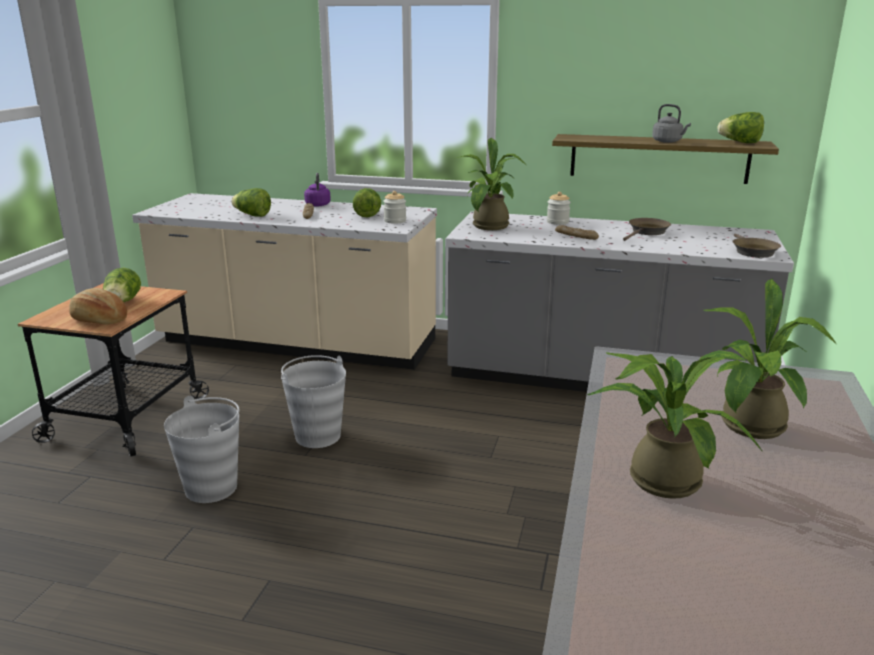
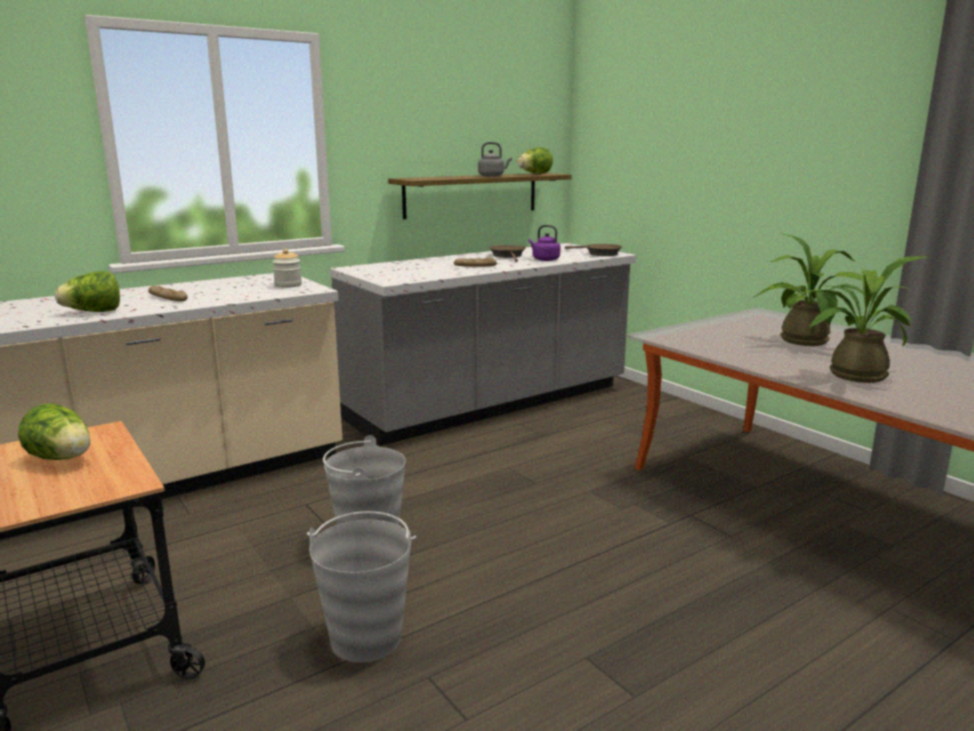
camera: 50 degrees left, 5 degrees down
(99, 320) = (92, 484): bread -> none
(318, 204) = (143, 290): purple kettle -> purple kettle (544, 259)
(367, 214) = (238, 287): lettuce -> none
(489, 227) = (391, 274): potted plant -> none
(557, 222) = (428, 261): jar -> none

